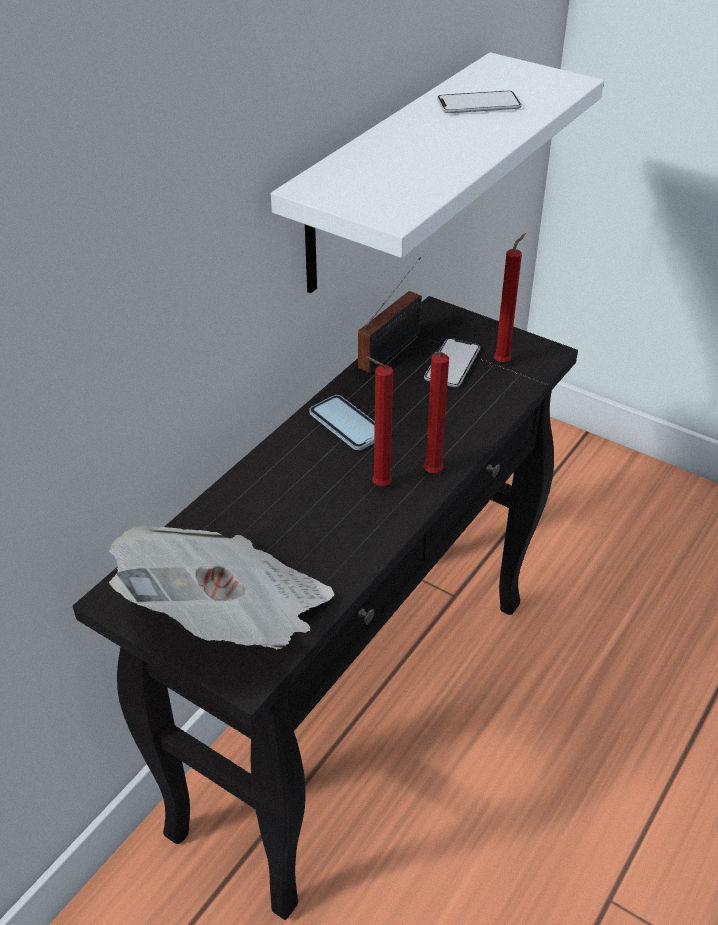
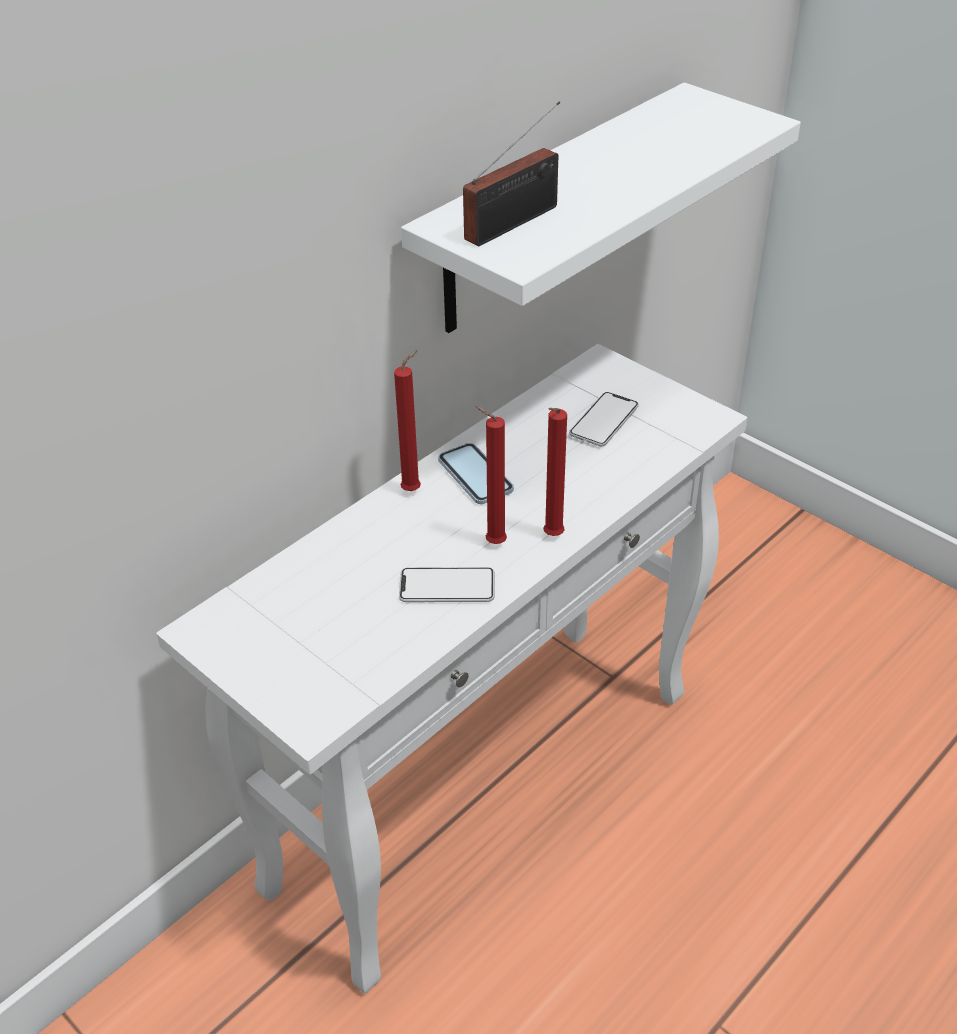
camera: 10 degrees right, 0 degrees up
(231, 619) = (309, 664): newspaper -> none
(359, 708) = (485, 785): black console table -> white console table
(393, 348) = (544, 397): radio -> radio (517, 221)
(478, 104) = (651, 142): phone -> phone (447, 587)
(503, 362) = (661, 423): red candle -> red candle (414, 490)

